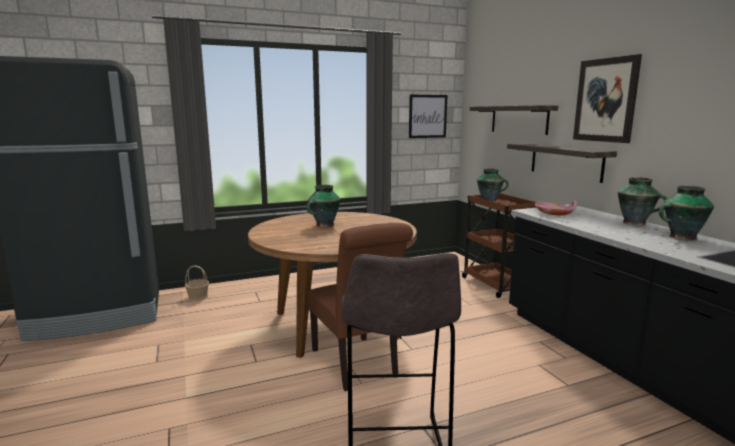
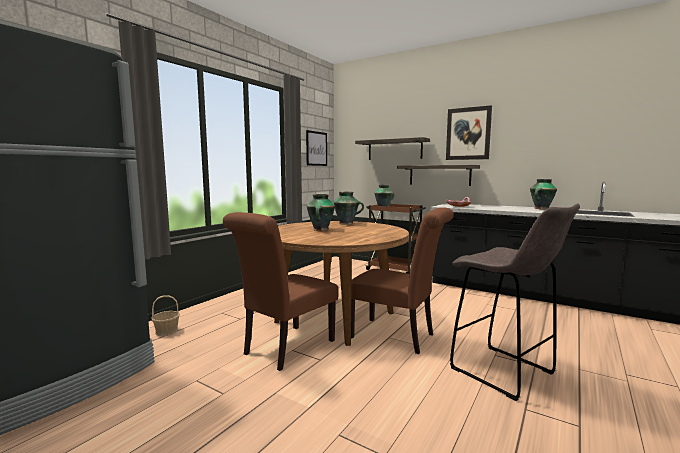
camera: 35 degrees left, 5 degrees down
(247, 341) = (285, 349): none -> brown chair
(635, 223) = (505, 206): vase -> vase (347, 223)

